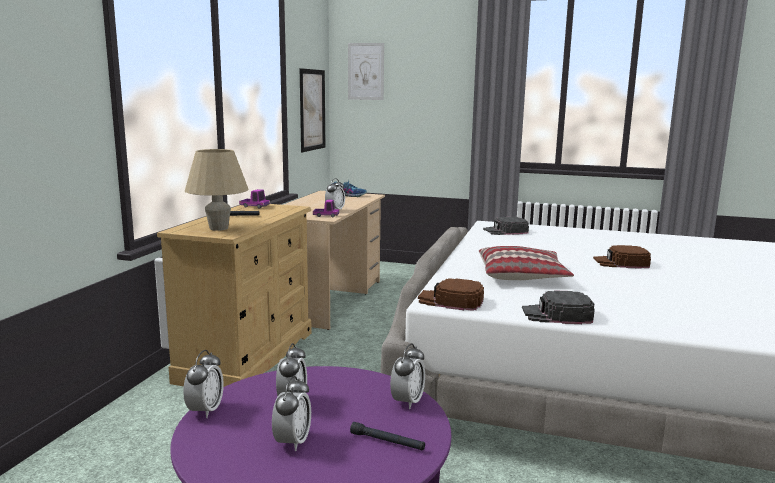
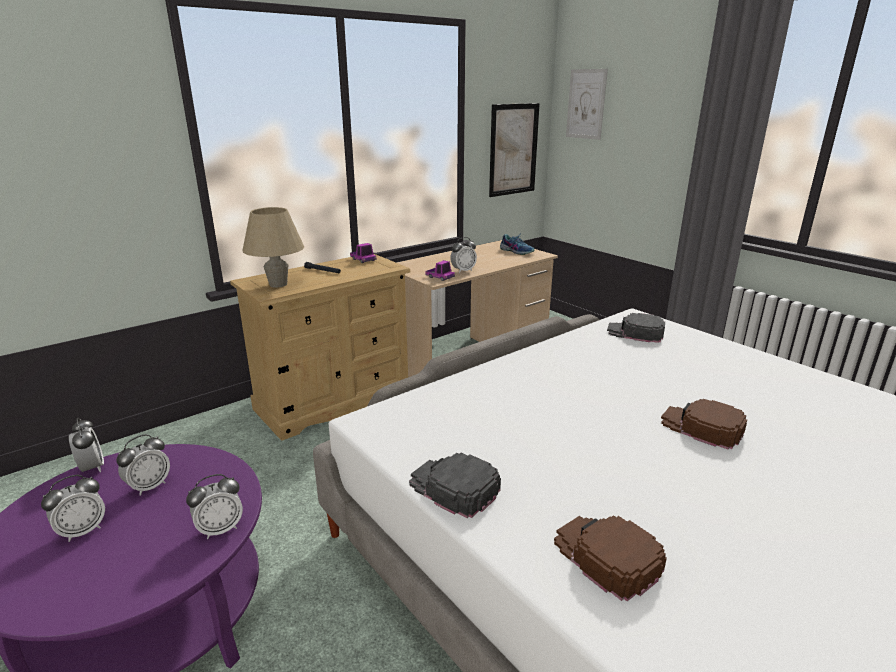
camera: 35 degrees right, 10 degrees up
(205, 410) = (92, 468): alarm clock -> alarm clock turned 75 degrees counterclockwise
(387, 442) = (132, 569): black flashlight -> none
(451, 301) = (383, 424): brown cap -> brown cap (606, 557)
(522, 275) = (527, 410): pillow -> none

